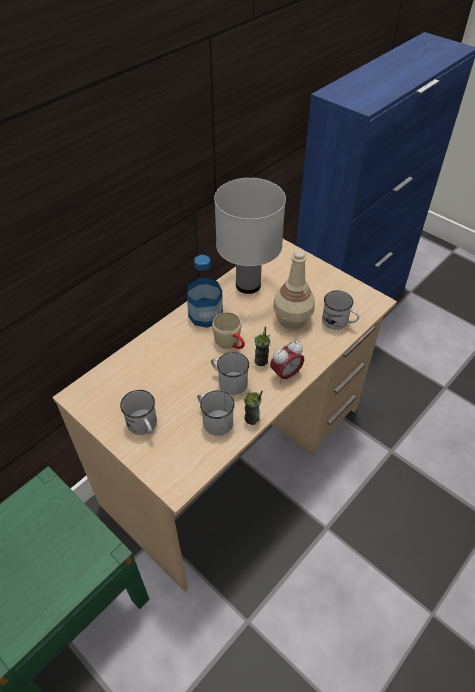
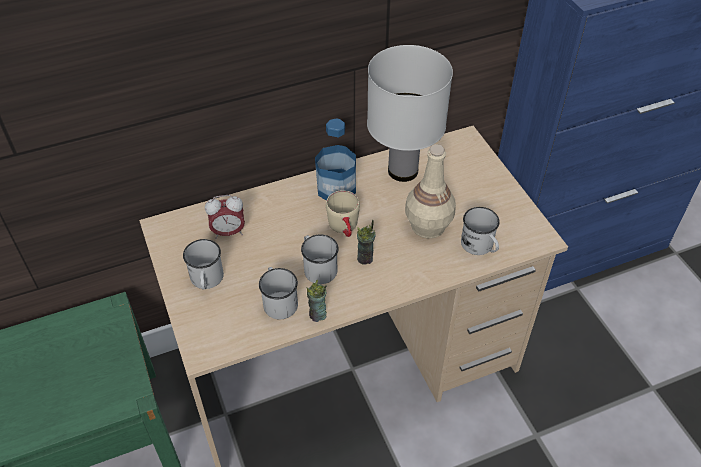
camera: 25 degrees right, 0 degrees up
(286, 374) = (383, 282): alarm clock -> alarm clock (228, 232)

